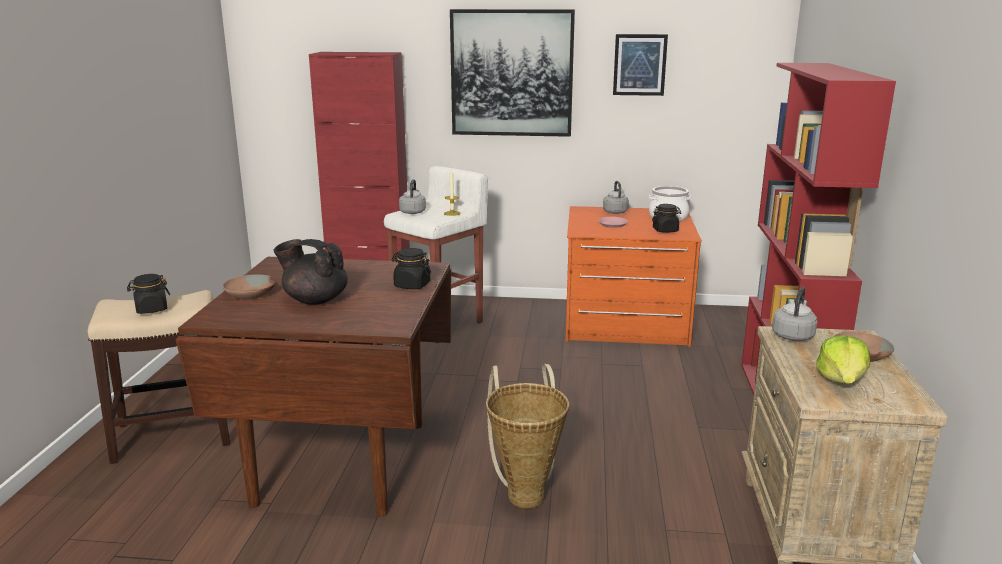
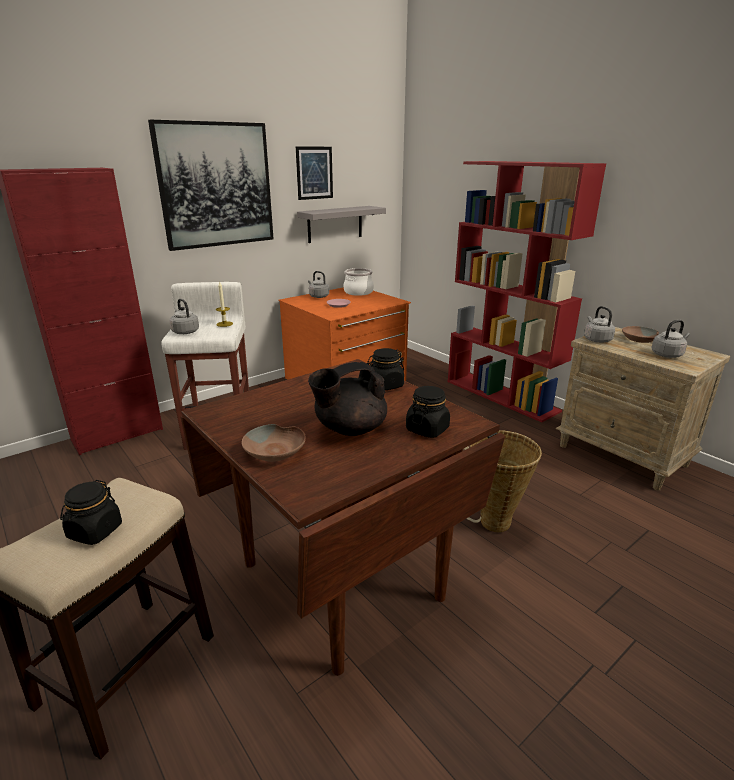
camera: 45 degrees left, 5 degrees up
(664, 128) = (335, 224): none -> grey shelf
(665, 230) = (378, 301): black jar -> black jar (427, 429)
(842, 380) = (668, 354): lettuce -> grey kettle

